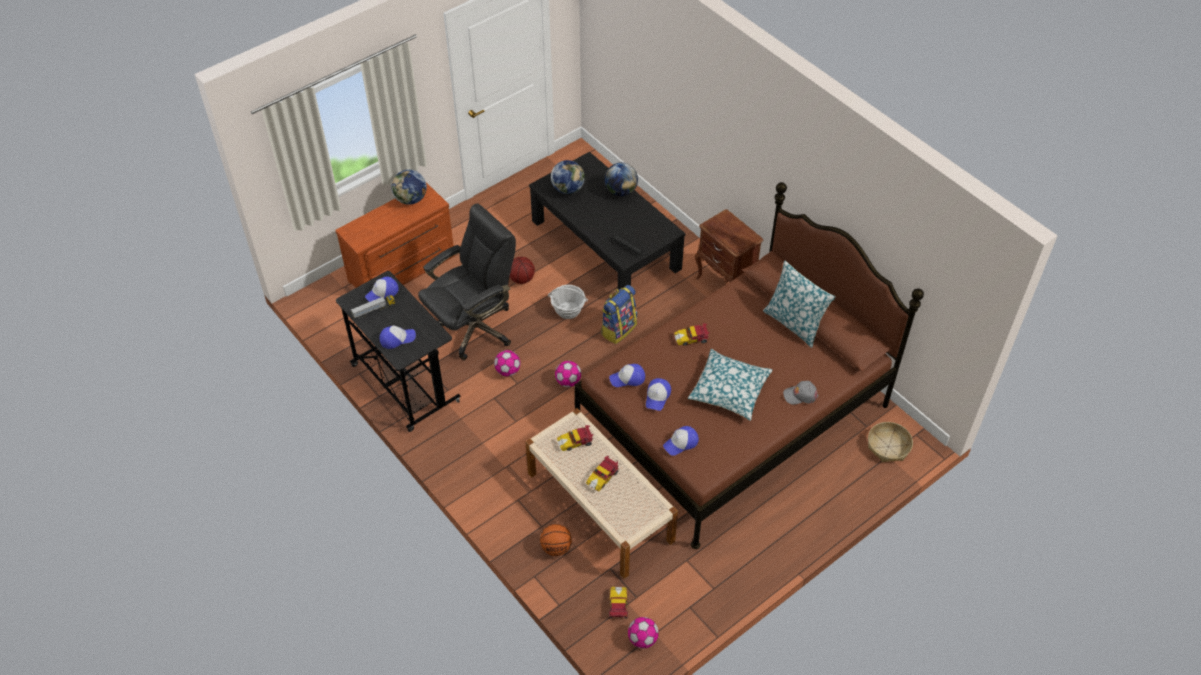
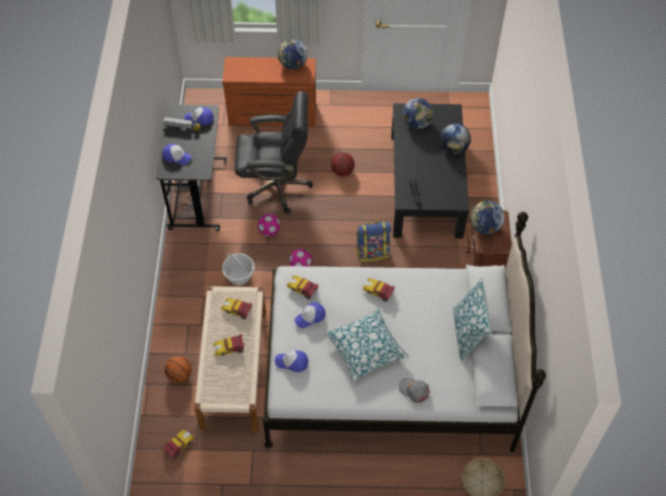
camera: 40 degrees right, 5 degrees up
(568, 310) = (351, 215): basket -> basket (239, 276)
(627, 378) = (303, 289): cap -> toy car
(642, 639) = (171, 480): football -> none
(723, 232) = (485, 227): none -> globe
(733, 415) = (390, 372): brown bed -> white bed

